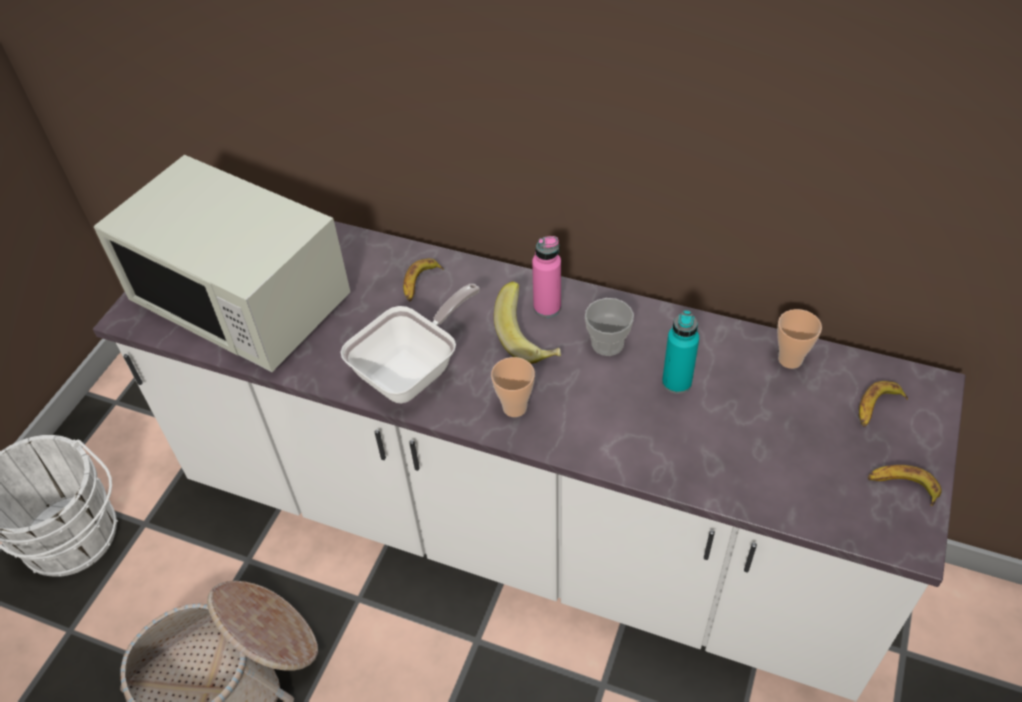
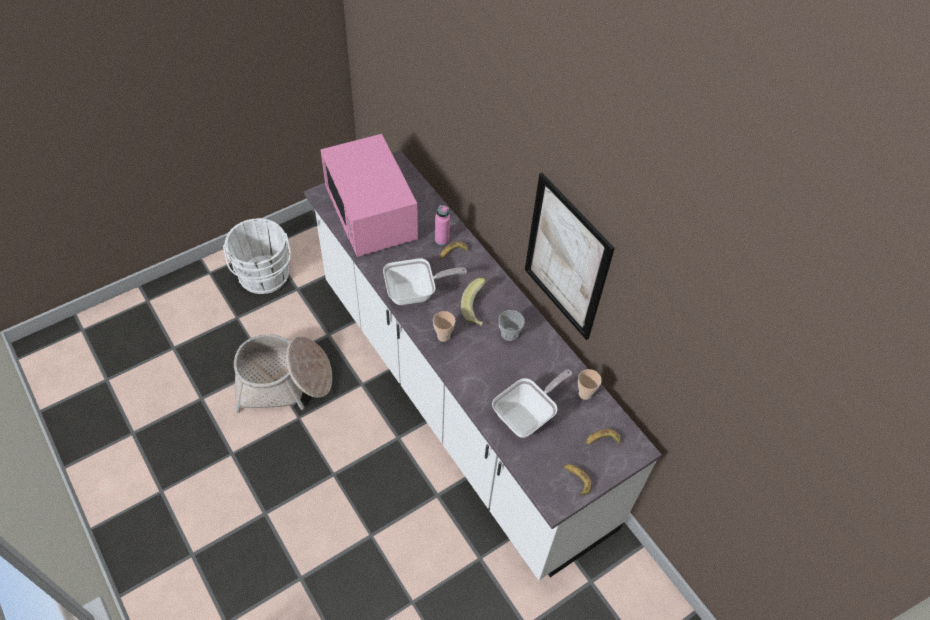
camera: 30 degrees right, 5 degrees up
(243, 302) = (372, 216): white microwave -> pink microwave
(547, 307) = (498, 299): pink bottle -> pink bottle (442, 240)
(661, 152) = (566, 259): none -> picture
(676, 382) = (523, 370): turquoise bottle -> none
(745, 441) = (527, 415): none -> frying pan

